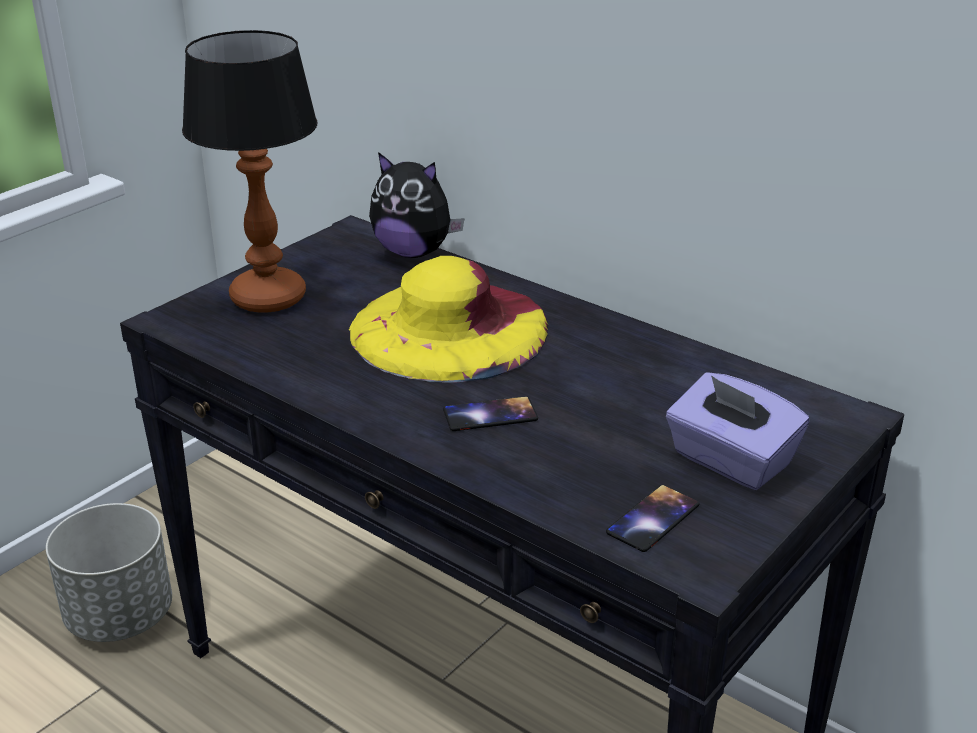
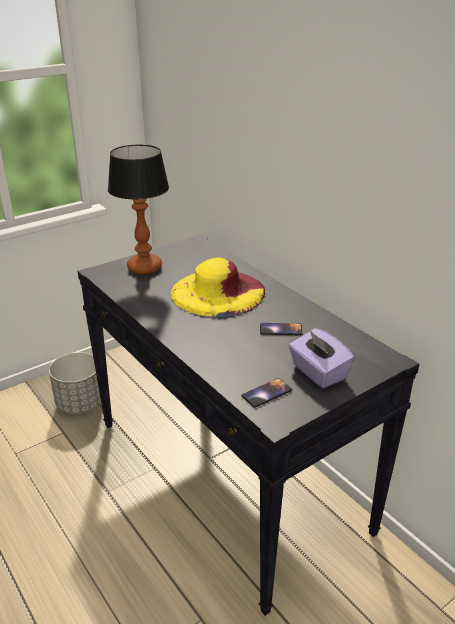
camera: 15 degrees right, 0 degrees up
(414, 252) = (219, 255): plush toy -> none
(490, 415) = (216, 334): phone -> phone (280, 329)

